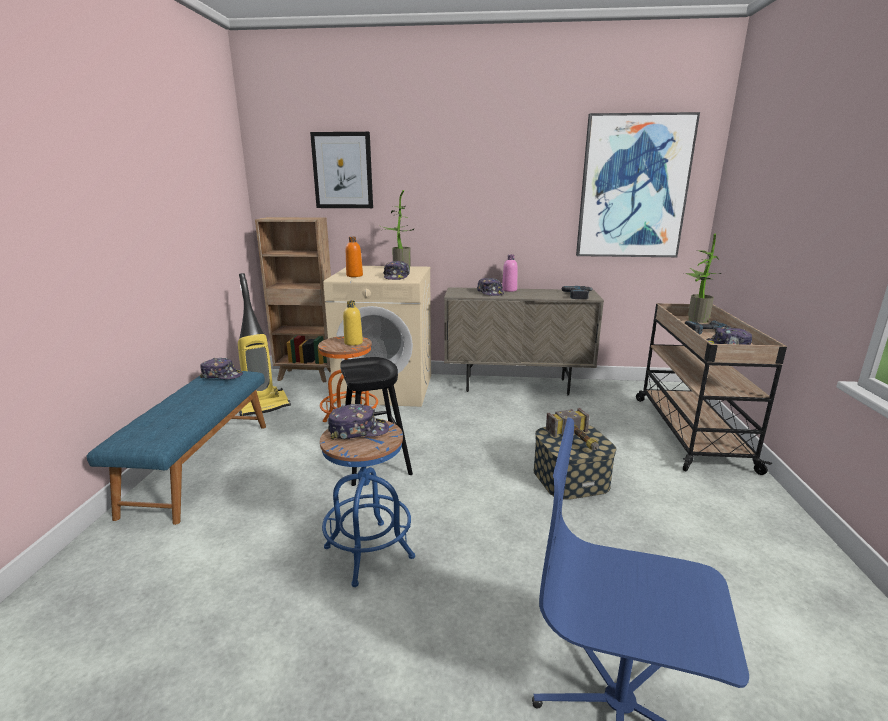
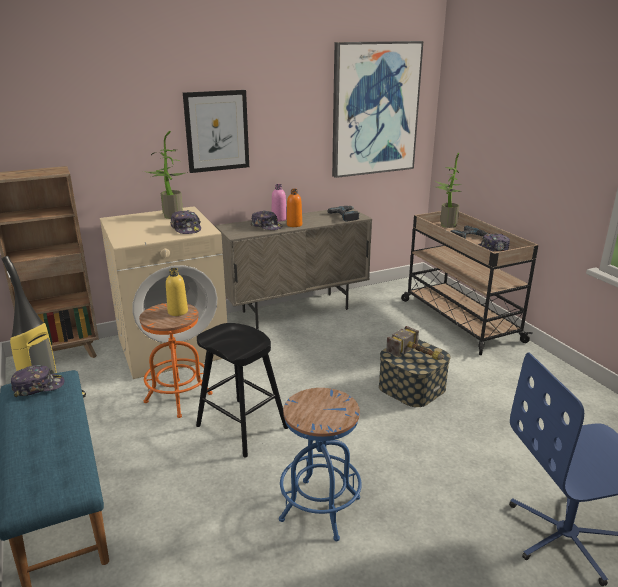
camera: 30 degrees left, 5 degrees up
(342, 171) = (82, 109): picture -> picture (216, 131)
(354, 275) = (136, 234): orange bottle -> orange bottle (294, 225)
(358, 431) = (312, 405): cap -> none

